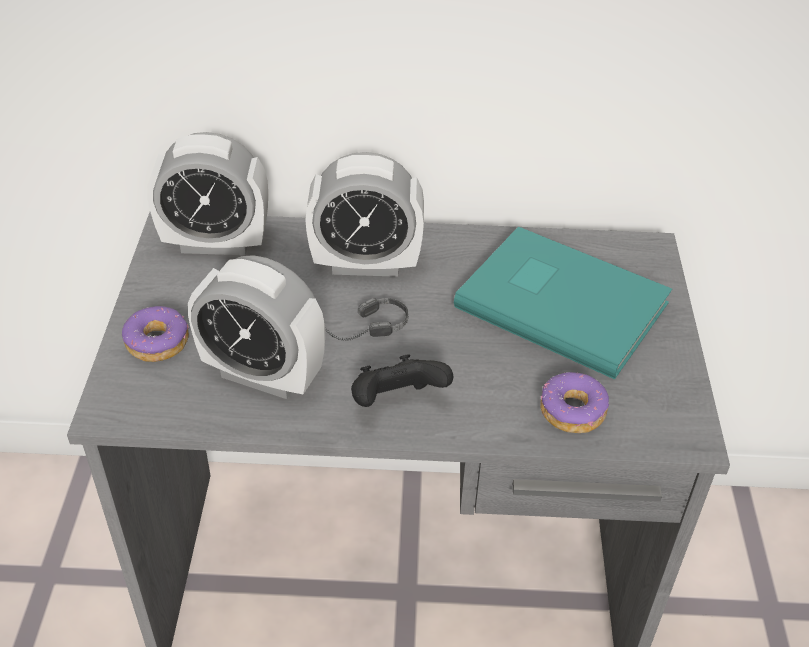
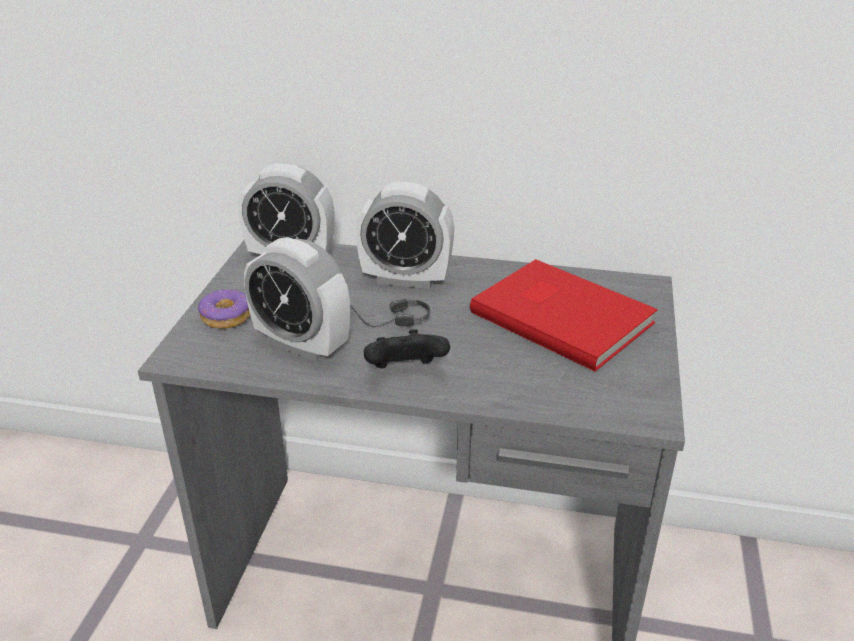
camera: 10 degrees right, 10 degrees down
(561, 301) = (562, 315): turquoise book -> red book
(572, 411) = (552, 391): donut -> none

